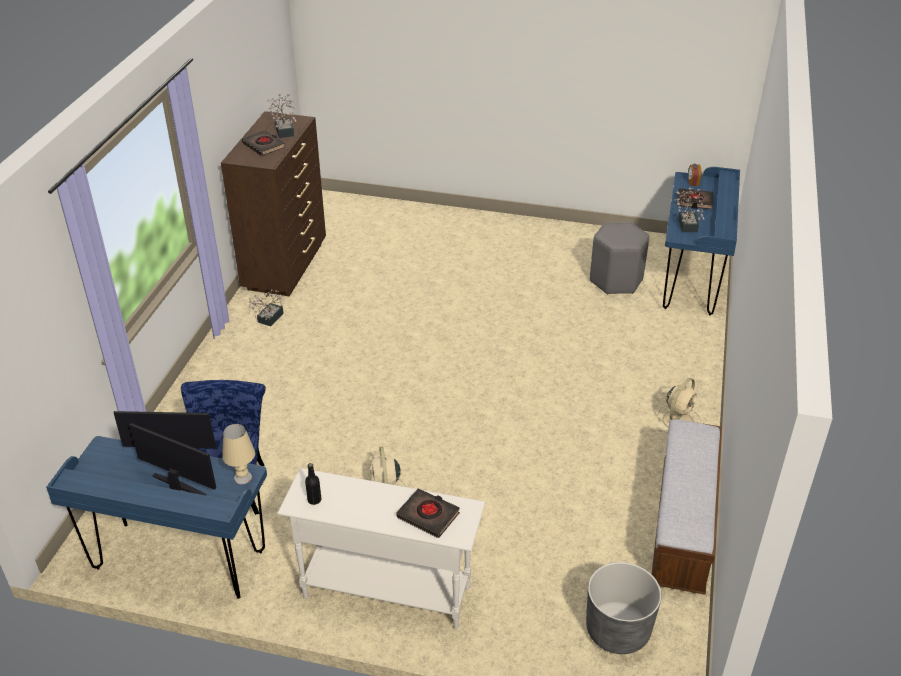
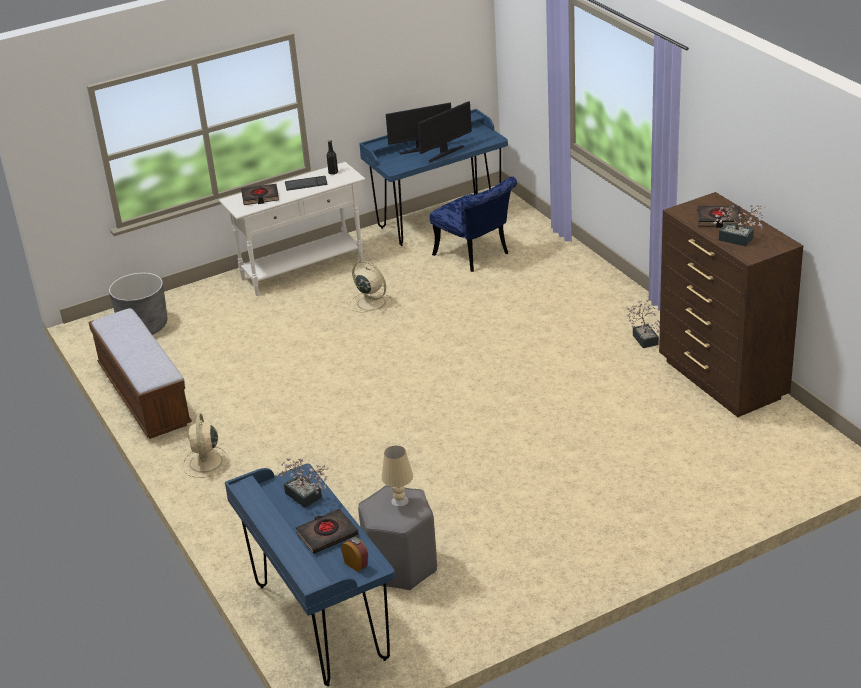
camera: 140 degrees right, 5 degrees down
(243, 477) = (393, 167): beige table lamp -> beige table lamp (399, 501)
(362, 501) = (306, 184): none -> keyboard

